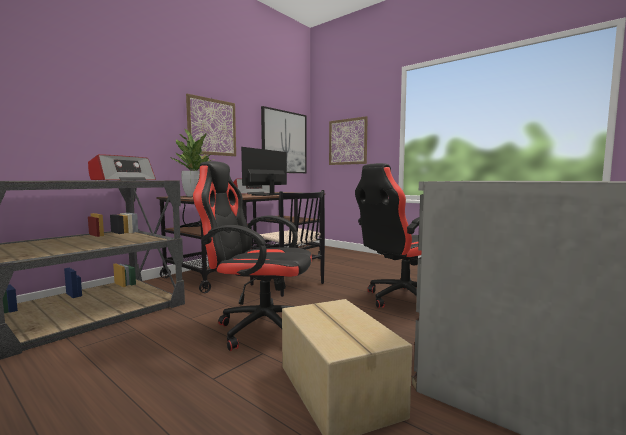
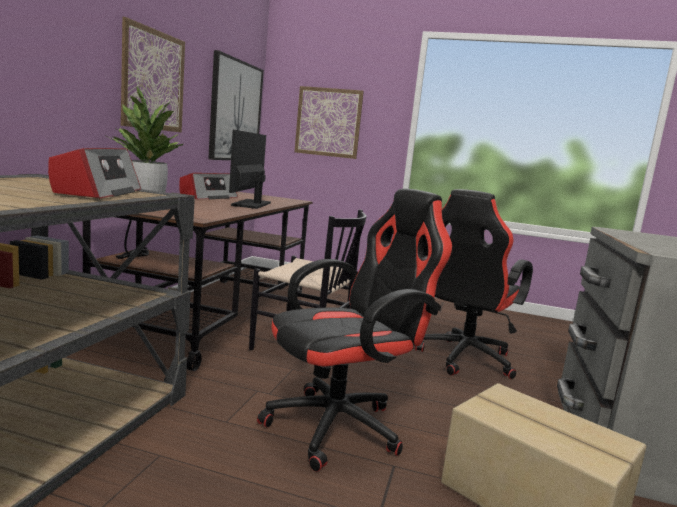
camera: 25 degrees left, 5 degrees up
(258, 328) = (343, 425): black office chair -> black office chair turned 150 degrees clockwise

